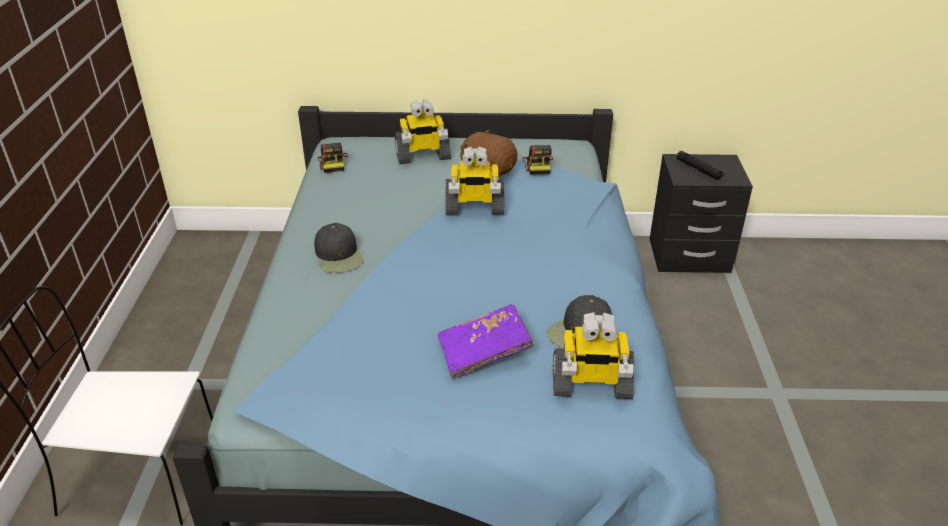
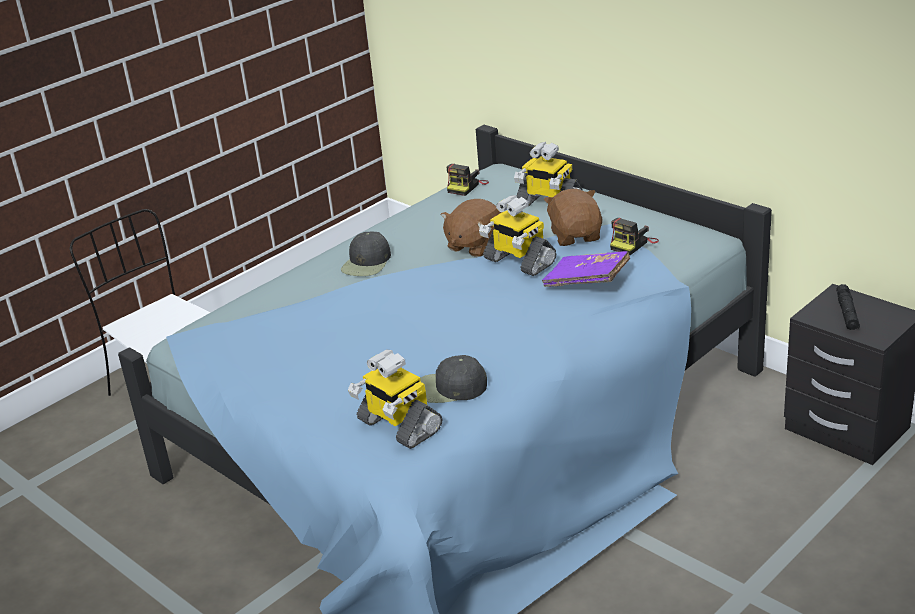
camera: 45 degrees right, 5 degrees down
(413, 208) = (474, 245): none -> brown plush toy
(484, 352) = (359, 370): purple book -> purple book (587, 281)

